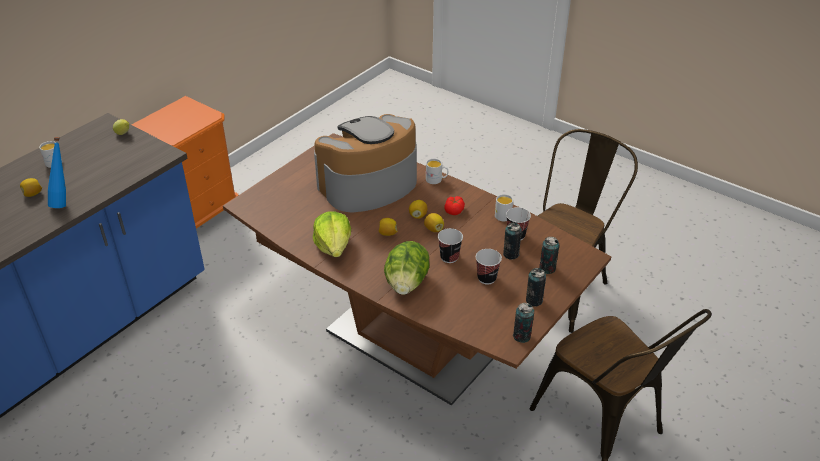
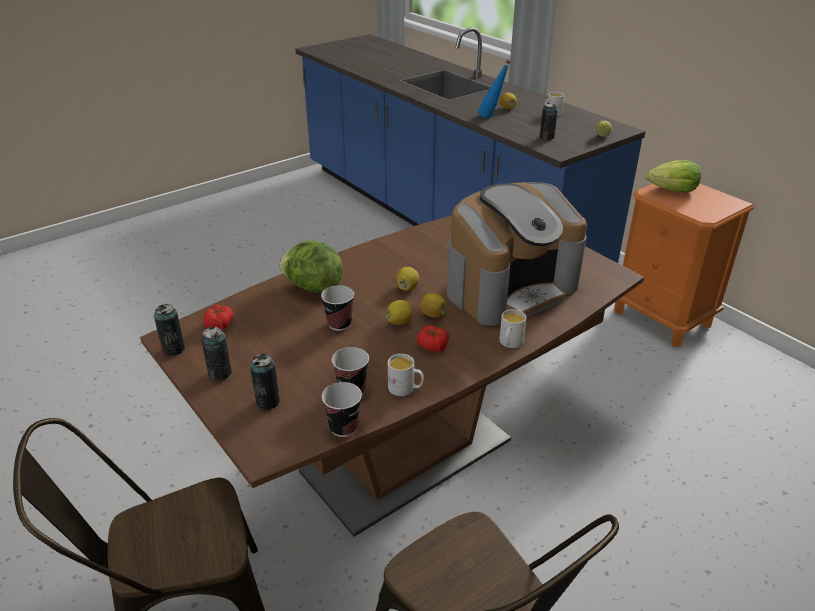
camera: 105 degrees right, 5 degrees down
(333, 246) = (401, 252): lettuce -> lettuce (673, 190)
(368, 185) = (510, 287): coffee machine -> coffee machine turned 75 degrees clockwise
(479, 322) = (219, 324): none -> tomato
(486, 278) = (284, 345): cup -> cup (343, 427)
(511, 254) = (316, 375): can -> can (547, 137)

